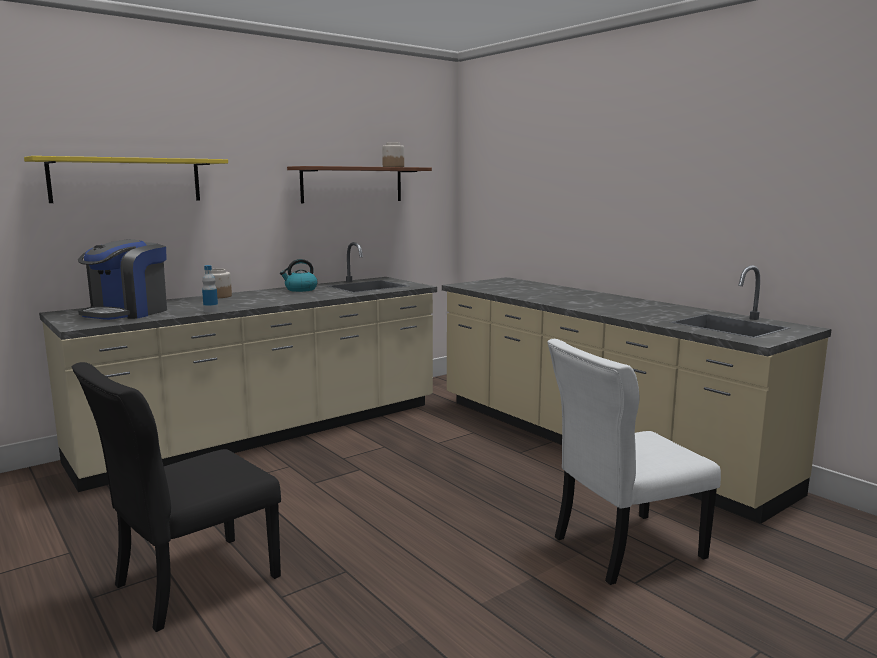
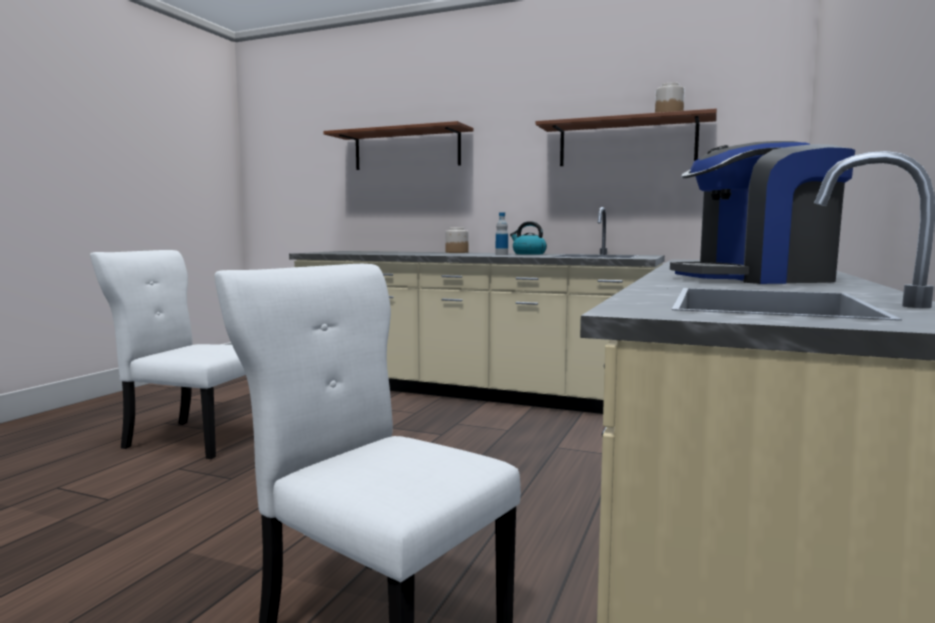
camera: 60 degrees right, 5 degrees down
(126, 180) = (406, 150): yellow shelf -> brown shelf
(128, 313) = (363, 252): coffee machine -> coffee machine (756, 278)
(191, 583) = (191, 439): black chair -> white chair
(211, 311) = (396, 254): bottle -> bottle (501, 254)

